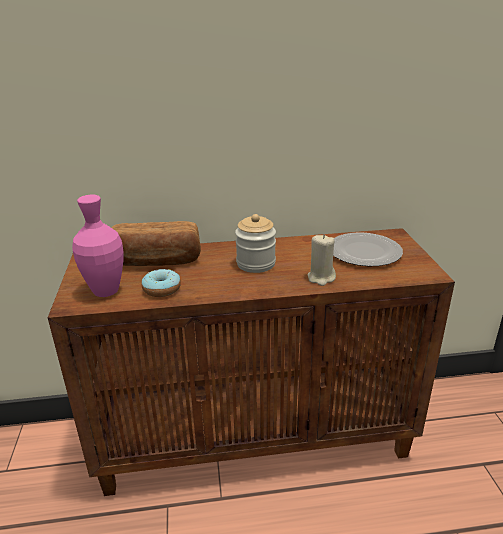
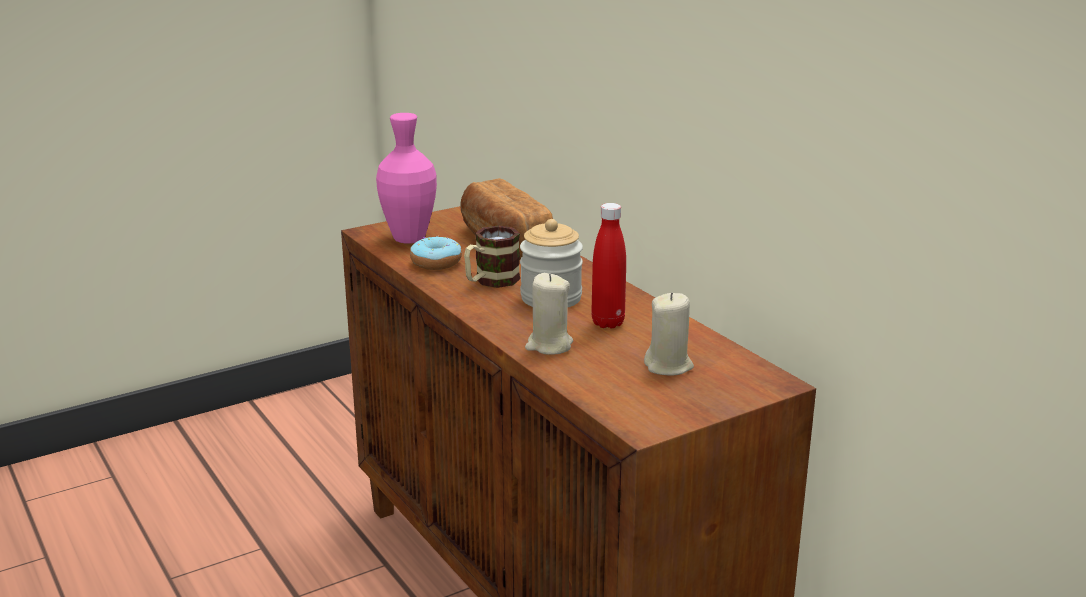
camera: 65 degrees right, 5 degrees down
(213, 277) = (490, 281): none -> mug
(302, 255) = (608, 323): none -> red bottle
(365, 252) = (668, 366): plate -> beige candle

